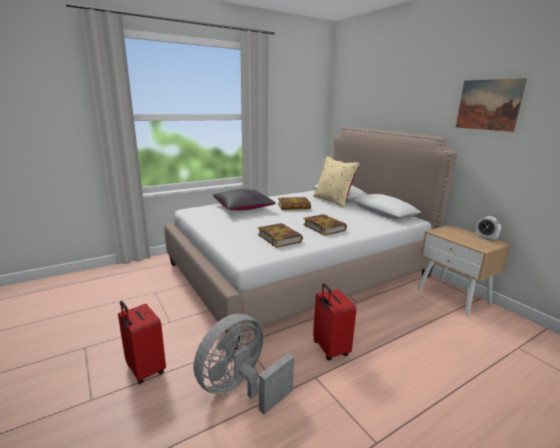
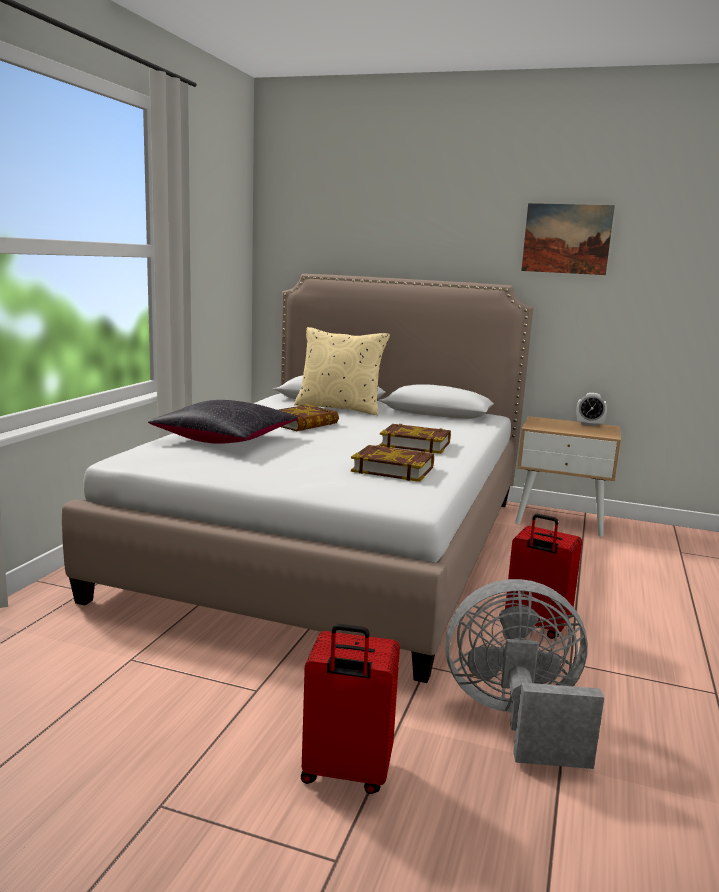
camera: 40 degrees left, 5 degrees down
(240, 388) = (516, 719): grey fan -> grey fan turned 90 degrees clockwise

